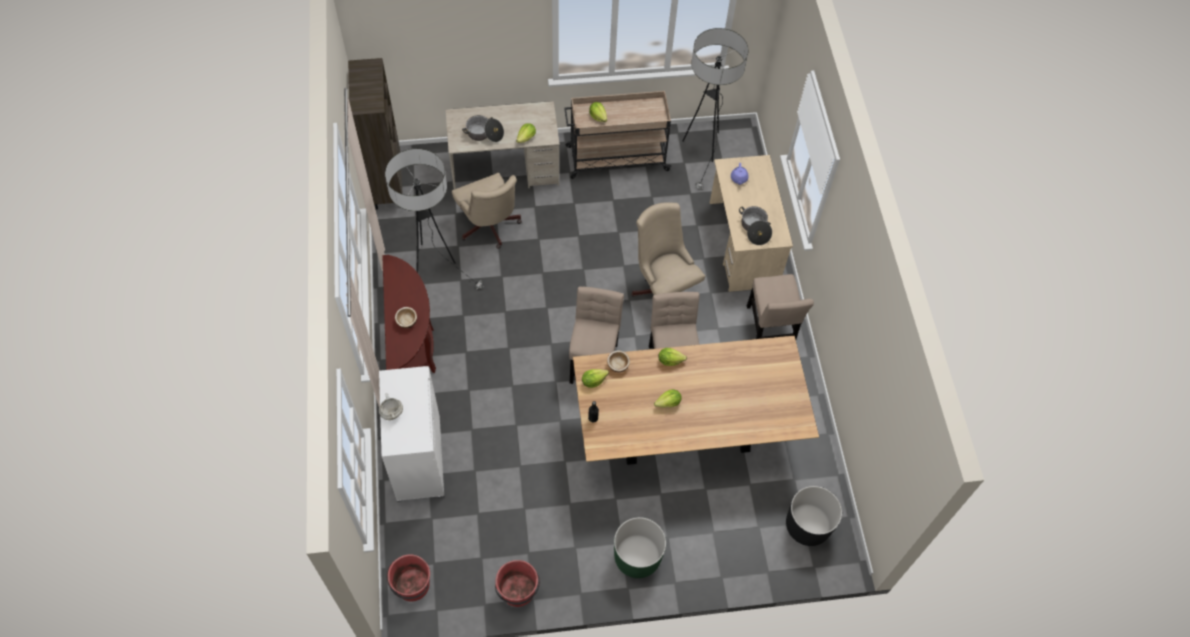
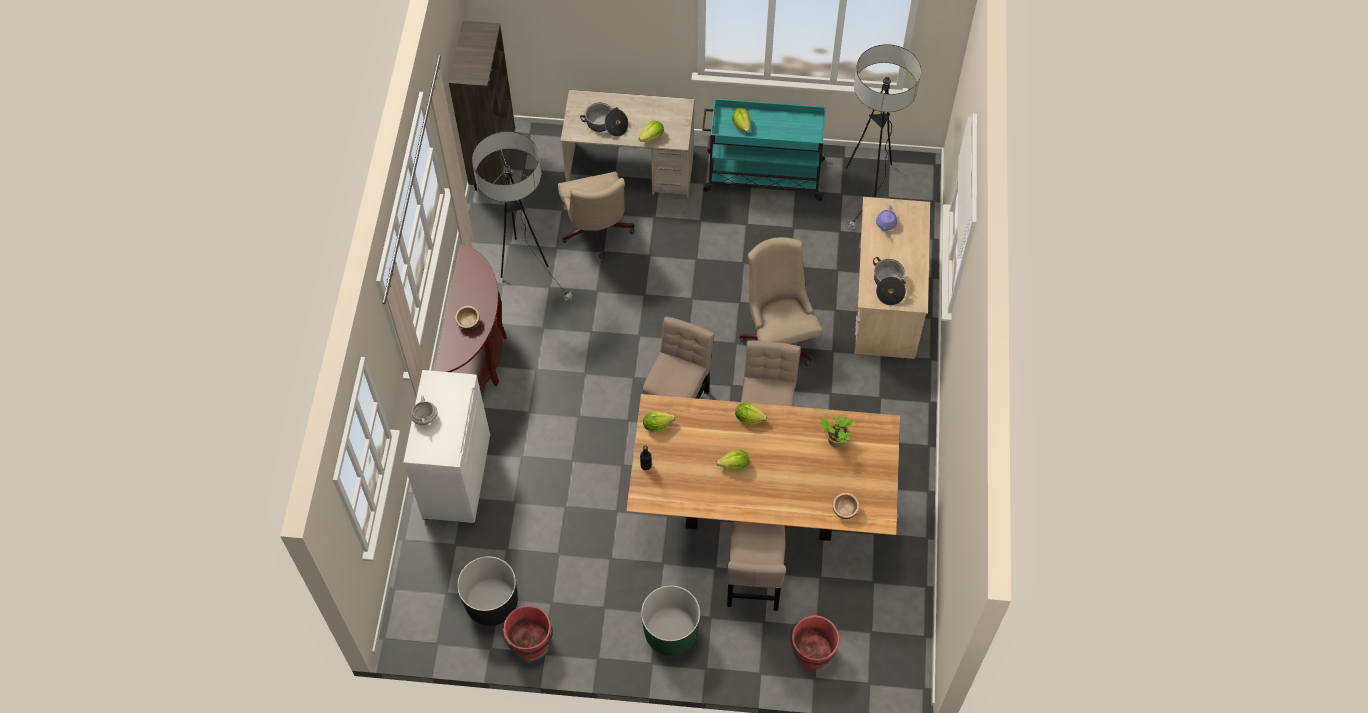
camera: 15 degrees right, 0 degrees up
(412, 586) = (418, 613): red bucket -> red bucket (812, 652)
(616, 158) = (762, 176): beige cart -> turquoise cart
(618, 365) = (689, 412): bowl -> bowl (845, 510)
(747, 366) = (835, 440): none -> potted plant
(770, 329) = (891, 405): beige chair -> beige chair (754, 582)
(807, 525) = (874, 636): black planter -> black planter (492, 603)

